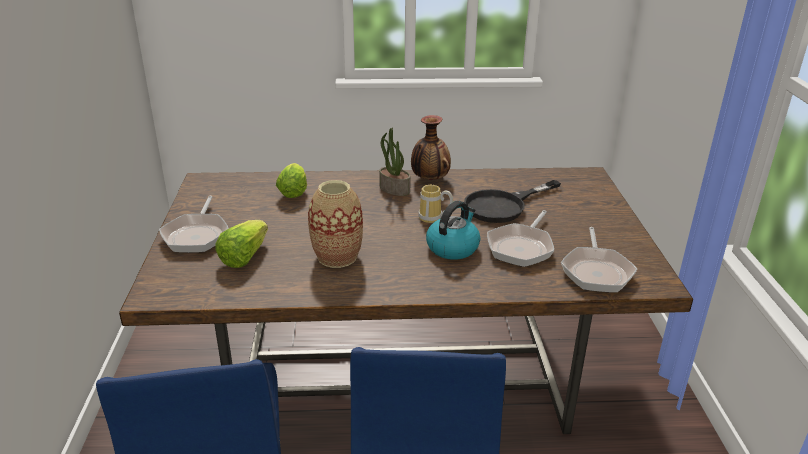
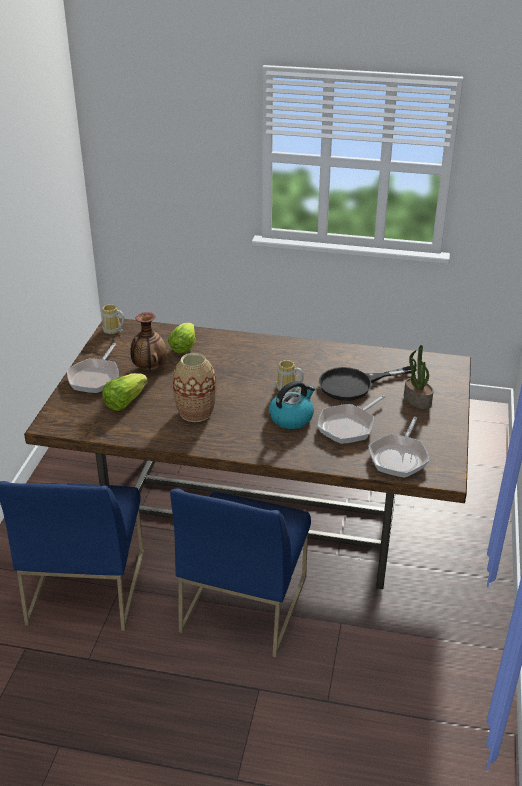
camera: 15 degrees right, 5 degrees up
(203, 185) = (113, 331): none -> mug
(393, 189) = (268, 355): potted plant -> potted plant (416, 400)
(429, 179) = (304, 349): vase -> vase (149, 368)

